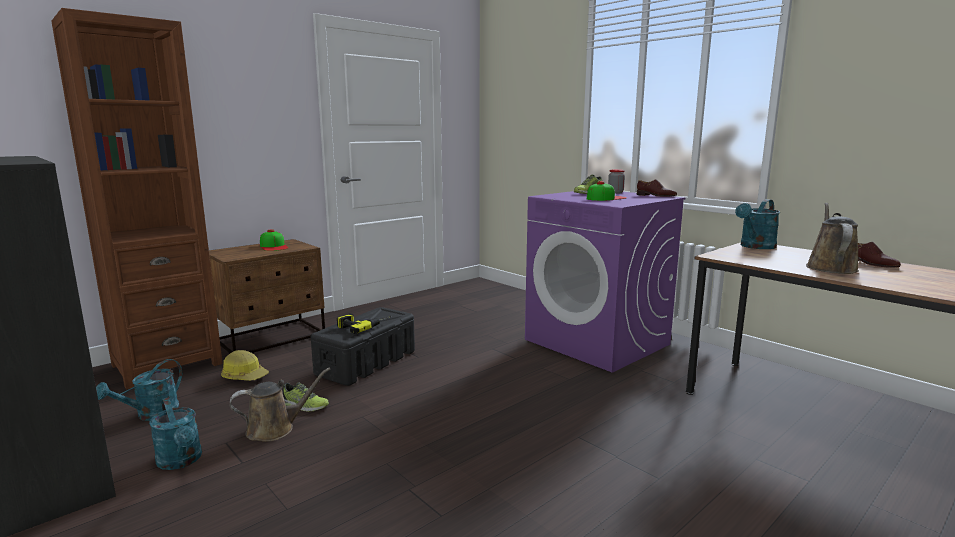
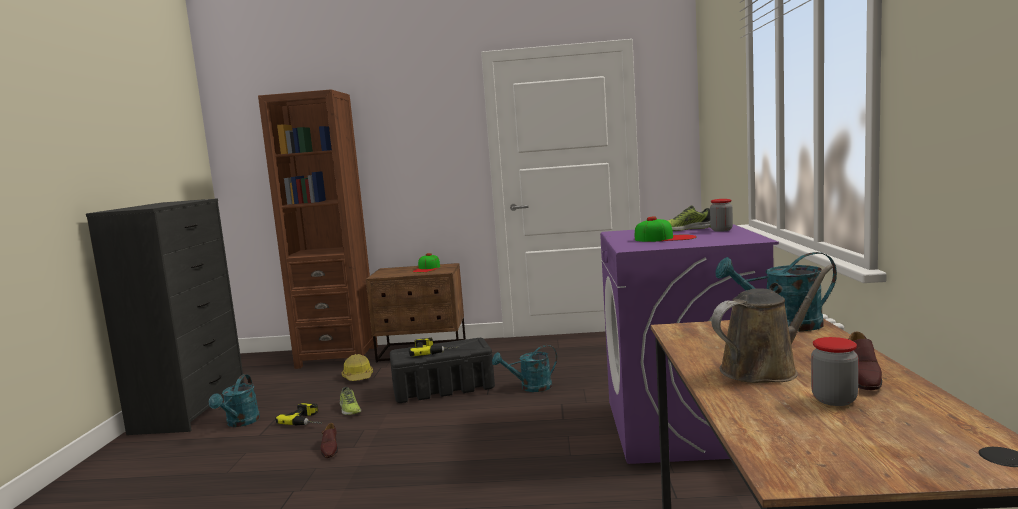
camera: 45 degrees right, 5 degrees down
(151, 415) = (276, 389): turquoise watering can -> turquoise watering can (530, 387)
(275, 429) = (308, 420): brown watering can -> power drill
(656, 196) = (746, 237): brown shoe -> brown shoe (329, 449)
(898, 274) = (834, 400): none -> jar

